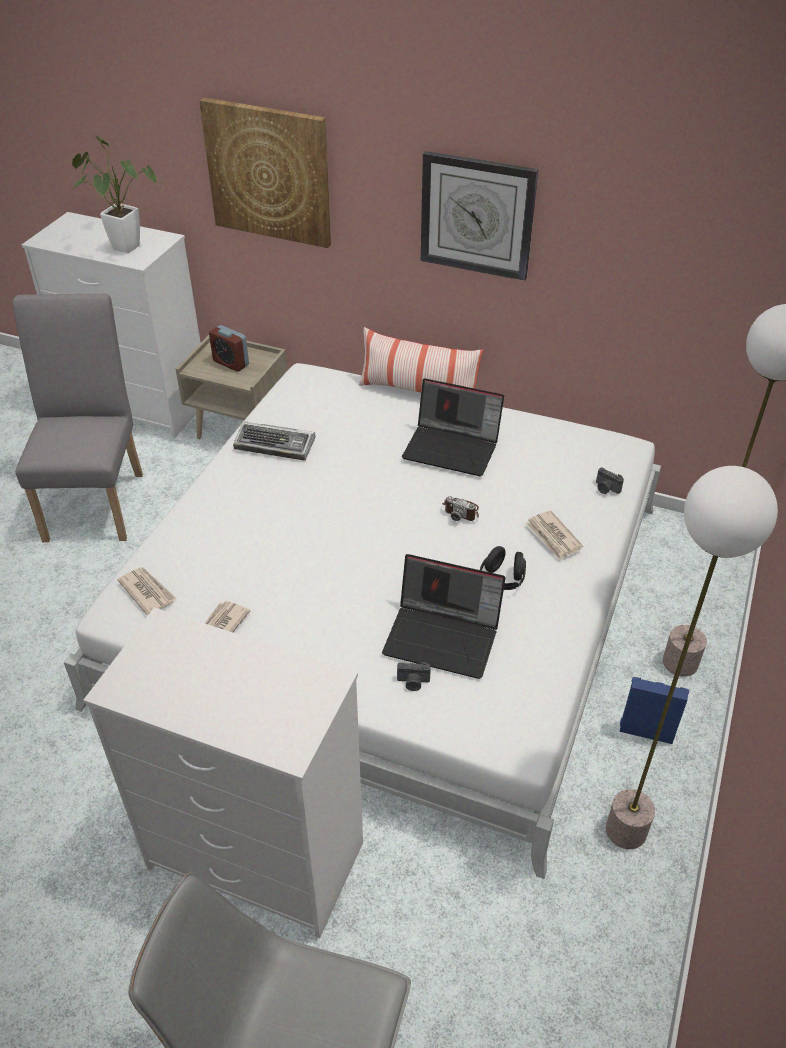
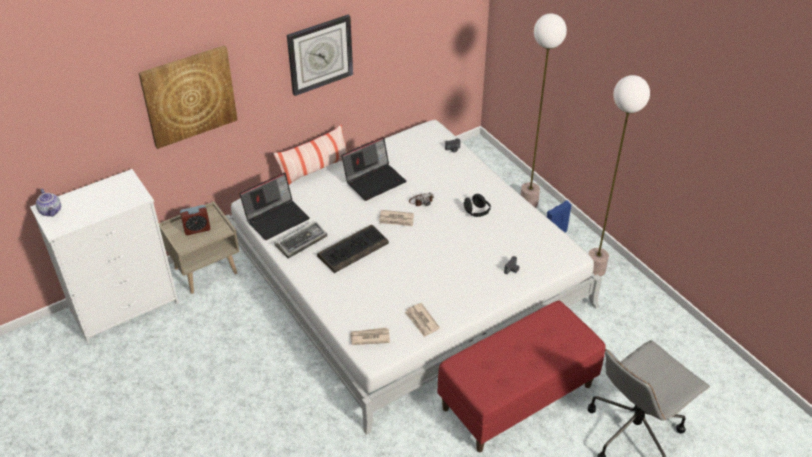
camera: 55 degrees left, 0 degrees up
(69, 225) = (51, 211): none -> teapot
(97, 499) = (199, 362): grey chair -> none
(122, 246) = (112, 198): potted plant -> none
(258, 856) = (517, 396): white dresser -> red bench
(300, 494) = (353, 249): none -> keyboard
(444, 637) = (494, 247): laptop -> laptop (277, 218)
(553, 537) = (466, 182): newspaper -> newspaper (396, 219)

